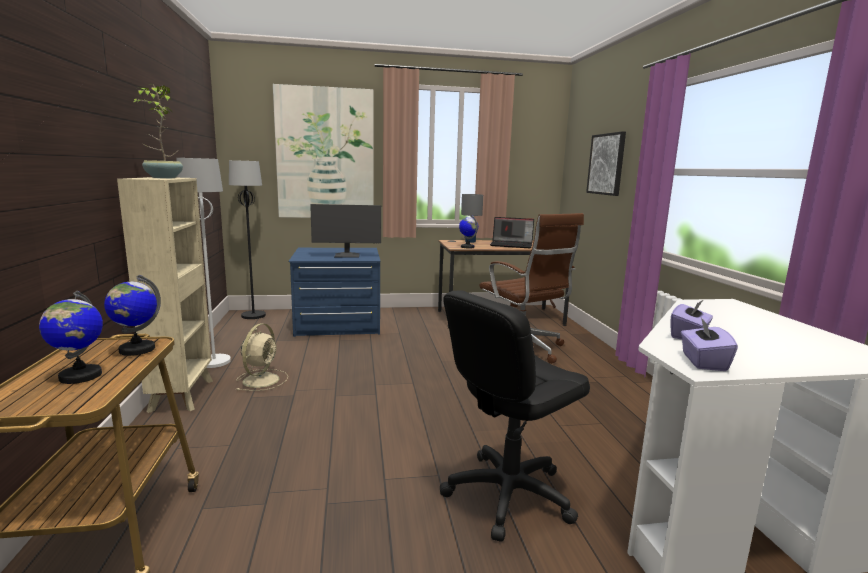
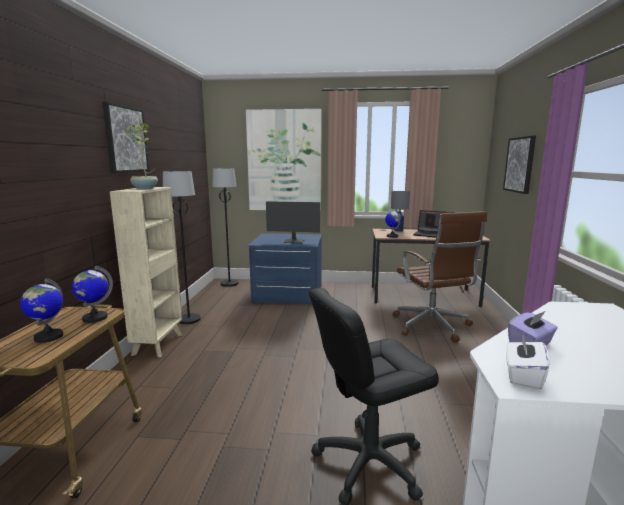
camera: 15 degrees right, 0 degrees up
(130, 108) = (125, 139): none -> picture
(214, 362) = (189, 319): white floor lamp -> black floor lamp
(262, 379) = (216, 336): beige fan -> none
(703, 362) = (523, 376): purple tissue box -> white tissue box

